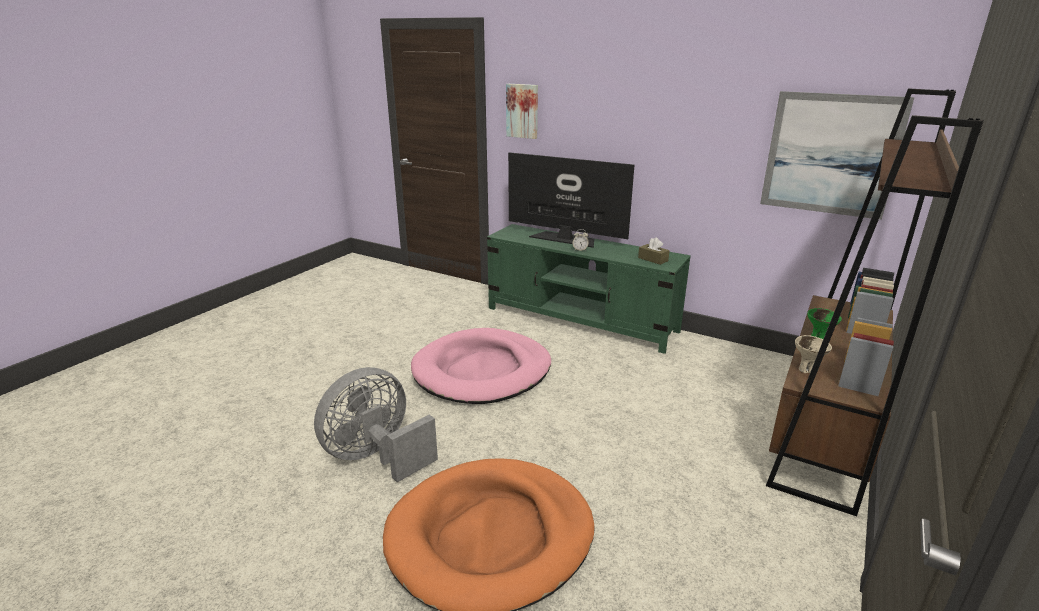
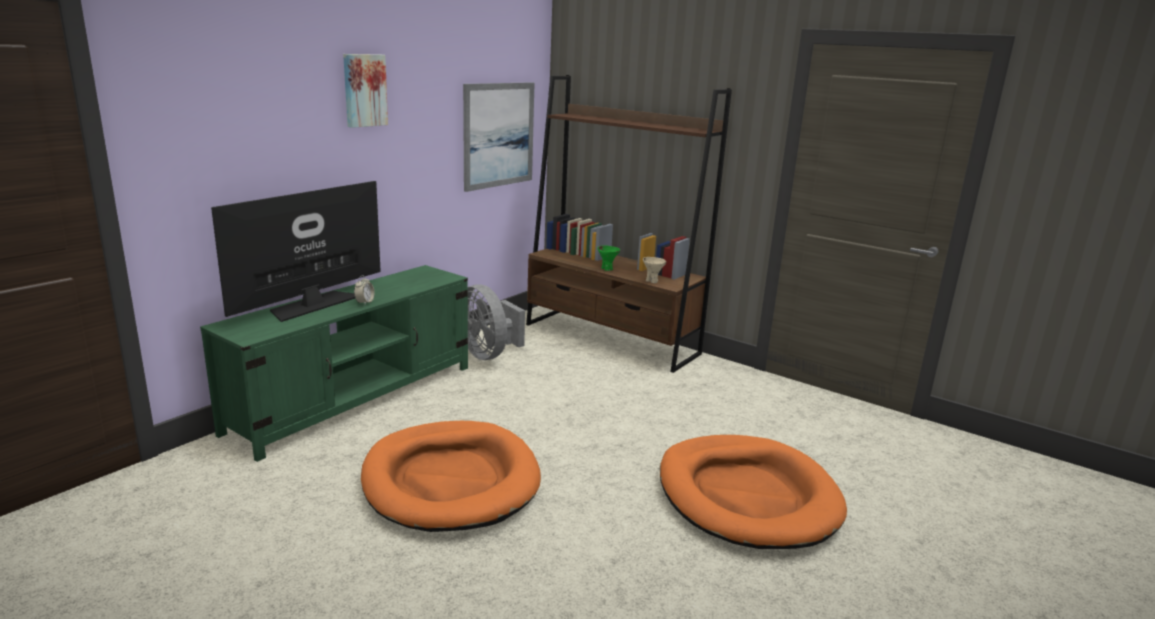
camera: 85 degrees left, 5 degrees down
(377, 456) = (627, 572): grey fan -> grey fan (488, 354)
(482, 371) = (450, 481): pink dog bed -> orange dog bed
(522, 111) = (187, 140): picture -> picture (364, 90)
(653, 259) = (426, 278): brown tissue box -> none

